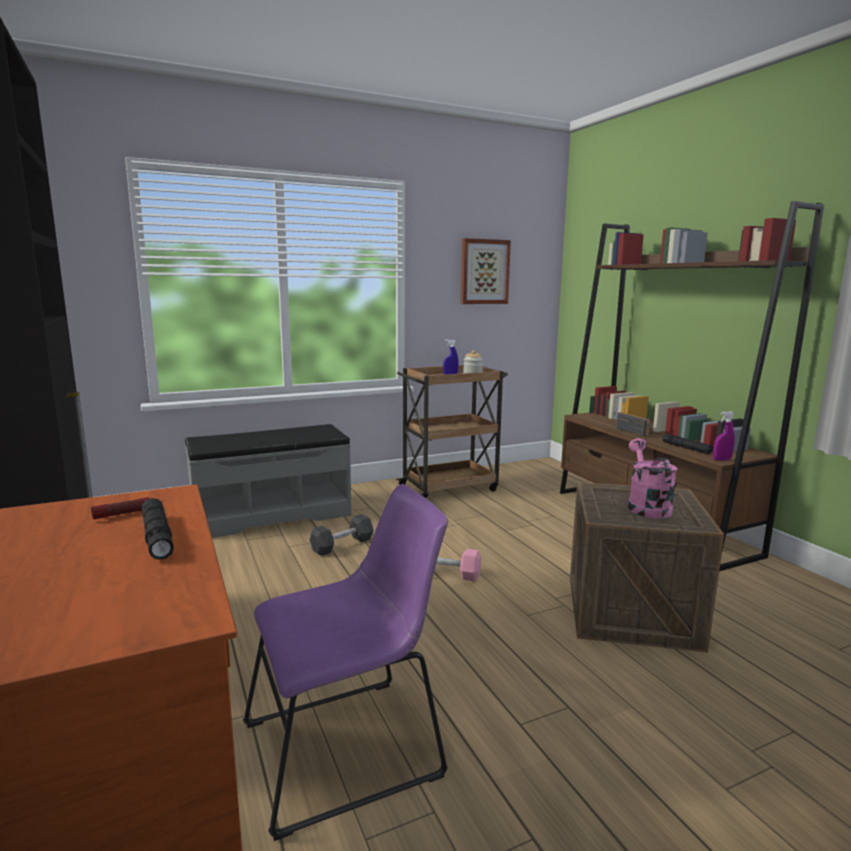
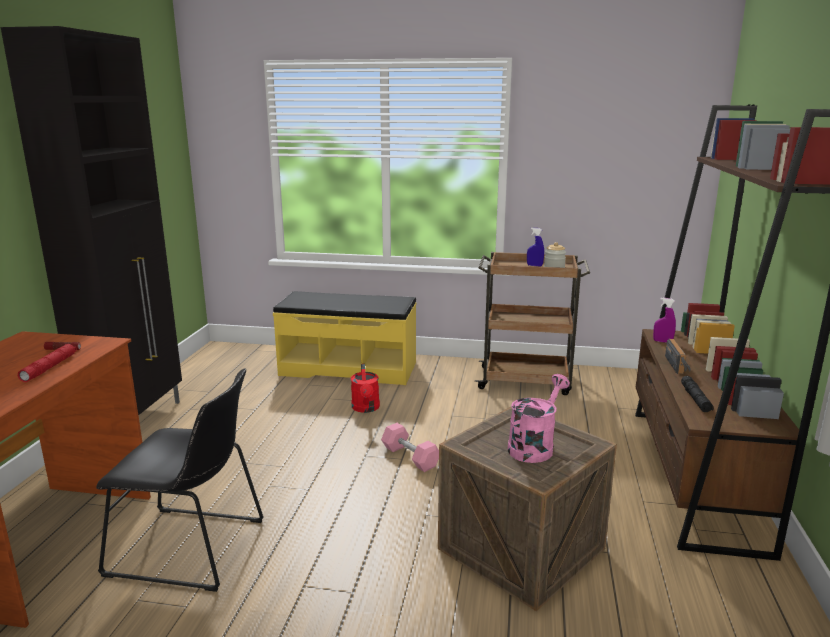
camera: 35 degrees right, 5 degrees up
(157, 536) = (49, 368): black flashlight -> red flashlight
(271, 515) = (348, 368): grey bench -> yellow bench
(342, 545) = (366, 408): grey dumbbell -> red watering can
(350, 747) = (193, 548): purple chair -> black chair
(484, 272) = (607, 152): picture -> none
(722, 459) = (707, 422): purple spray bottle -> purple spray bottle (662, 341)

